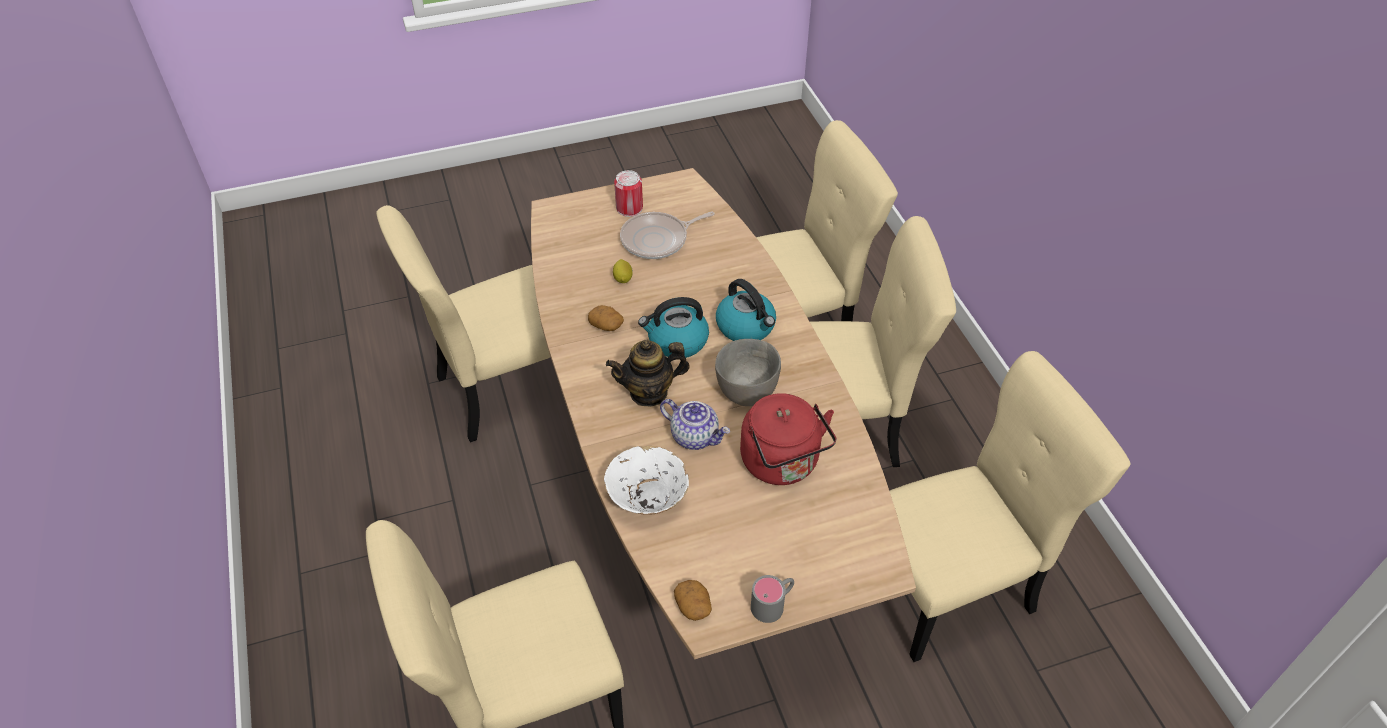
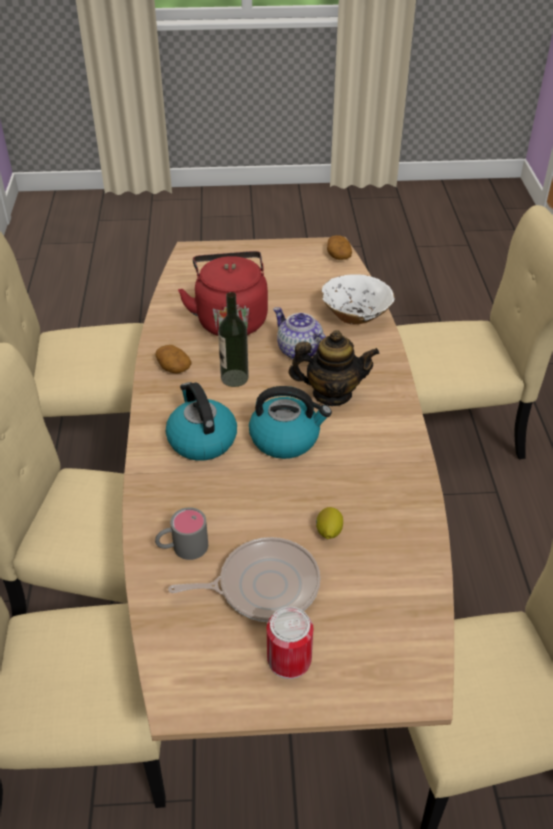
camera: 165 degrees left, 5 degrees down
(606, 325) = (362, 472): potato -> potato (173, 367)
(745, 391) = (234, 378): grey bowl -> bottle
(773, 603) = (281, 248): grey mug -> grey mug (182, 547)

